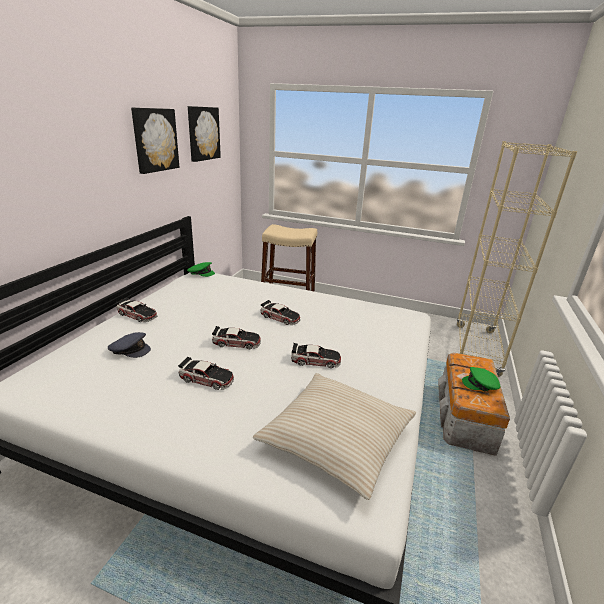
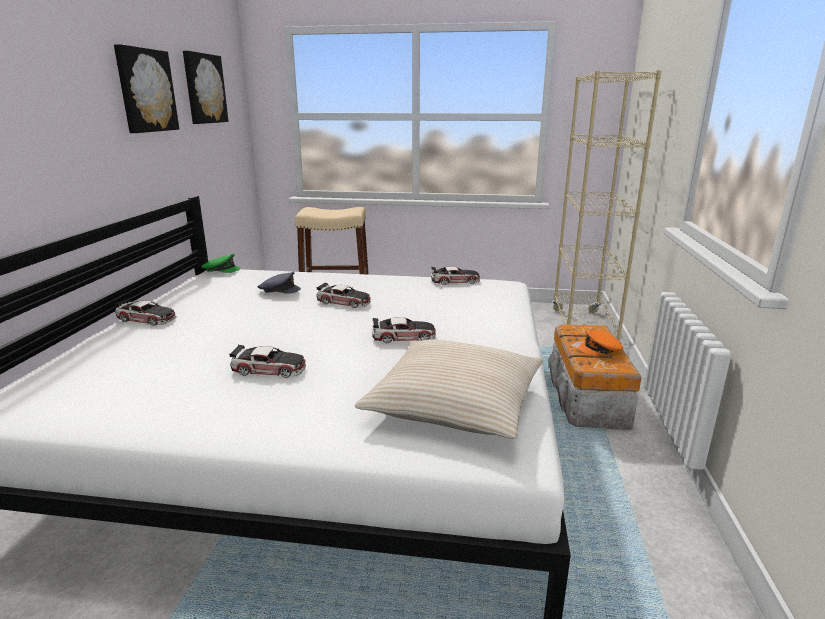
camera: 10 degrees left, 5 degrees down
(130, 349) = (151, 353): grey cap -> grey cap (279, 290)
(236, 342) = (296, 330): toy car -> toy car (455, 281)
(481, 384) = (601, 349): green cap -> orange cap

